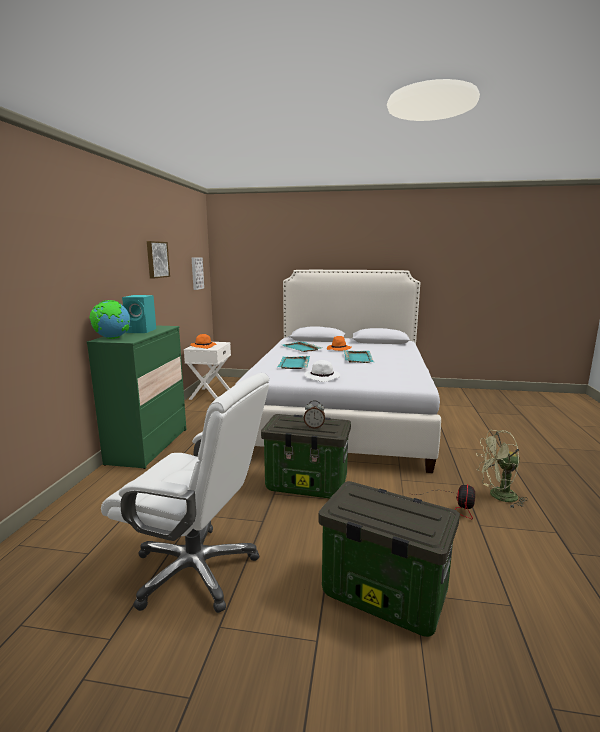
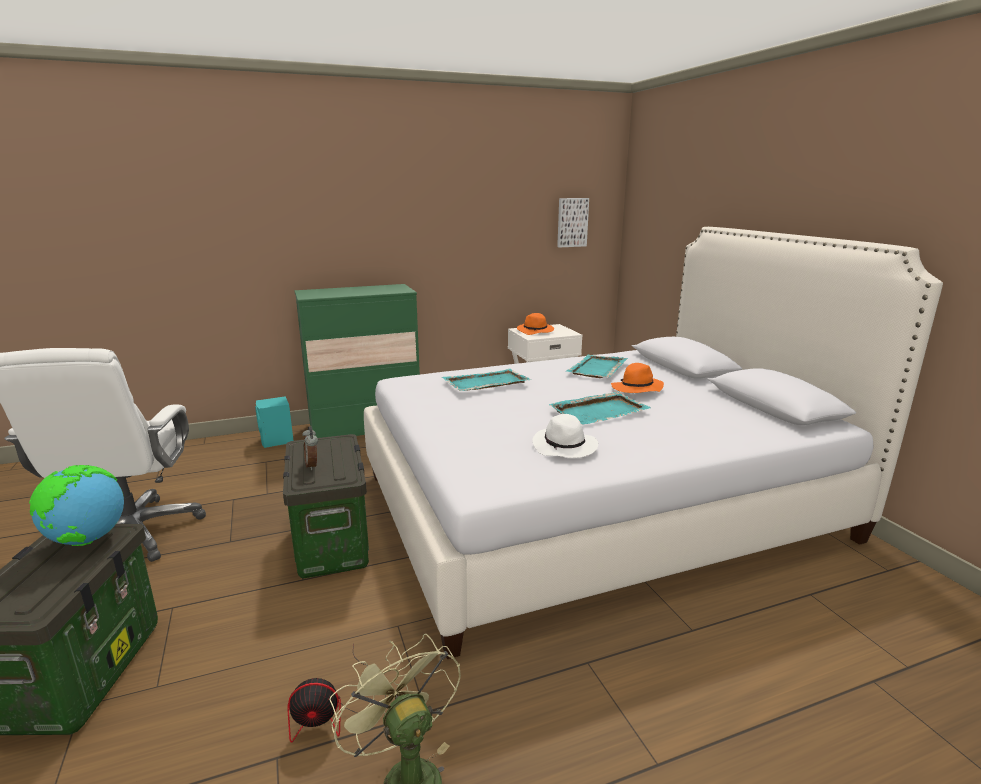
camera: 60 degrees right, 5 degrees up
(112, 338) = (315, 291): globe -> globe (87, 540)
(142, 331) = (366, 290): turquoise speaker -> turquoise speaker (277, 441)
(156, 259) = (457, 201): picture -> none
(323, 377) = (441, 411): white hat -> white hat (565, 447)

